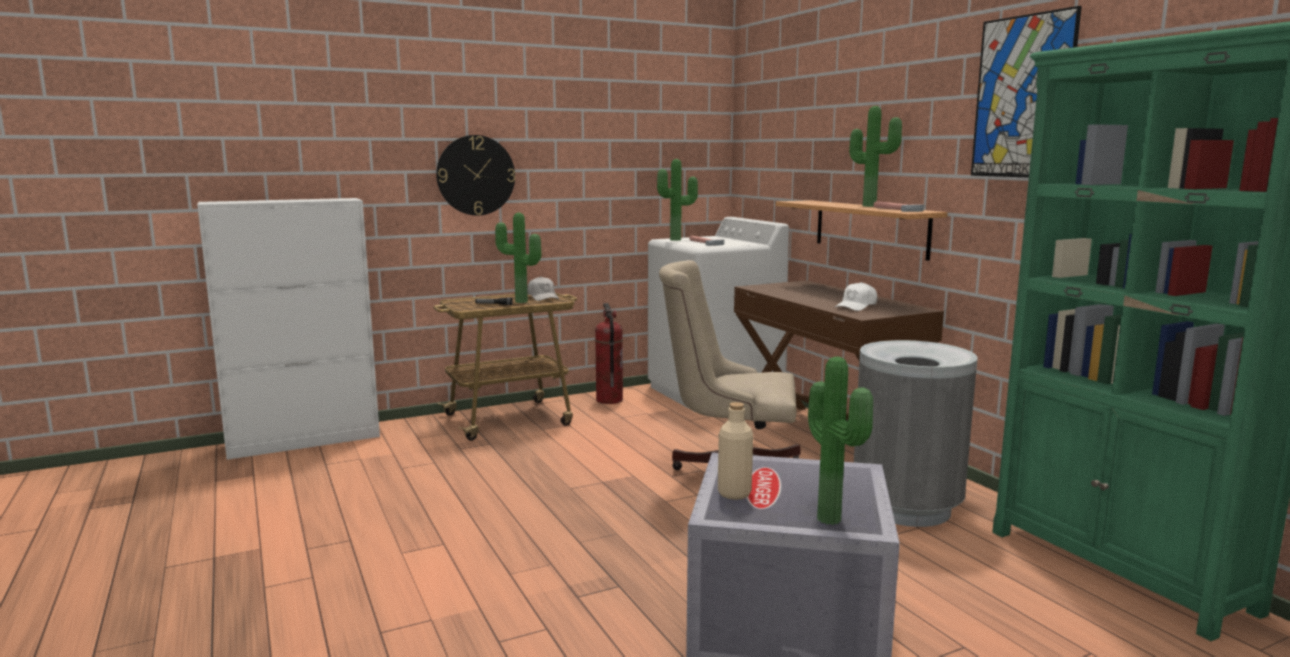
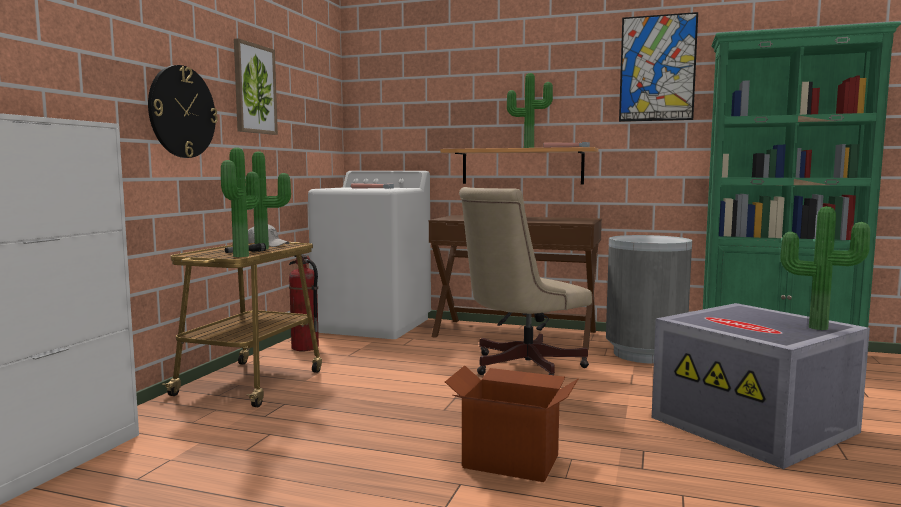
camera: 45 degrees left, 5 degrees down
(509, 545) = (511, 461): none -> cardboard box
(575, 142) = (254, 89): none -> picture
(677, 240) = (337, 188): potted plant -> potted plant (244, 256)
(734, 494) = (747, 331): beige bottle -> none
(856, 306) = (555, 220): white cap -> none

